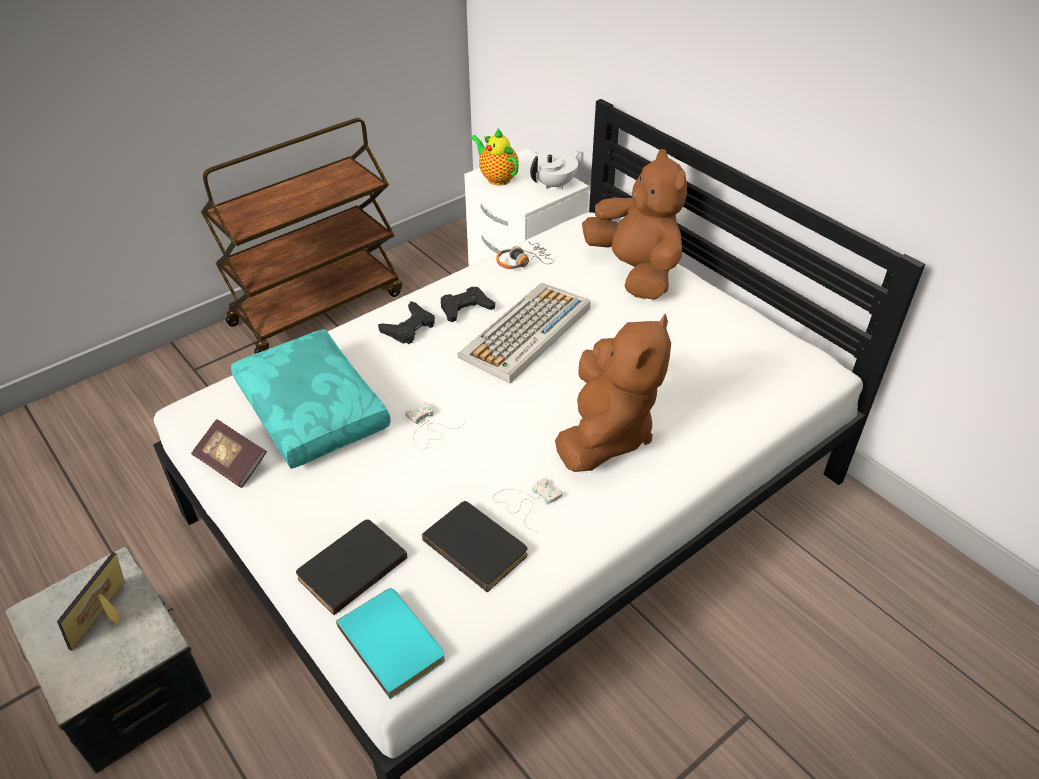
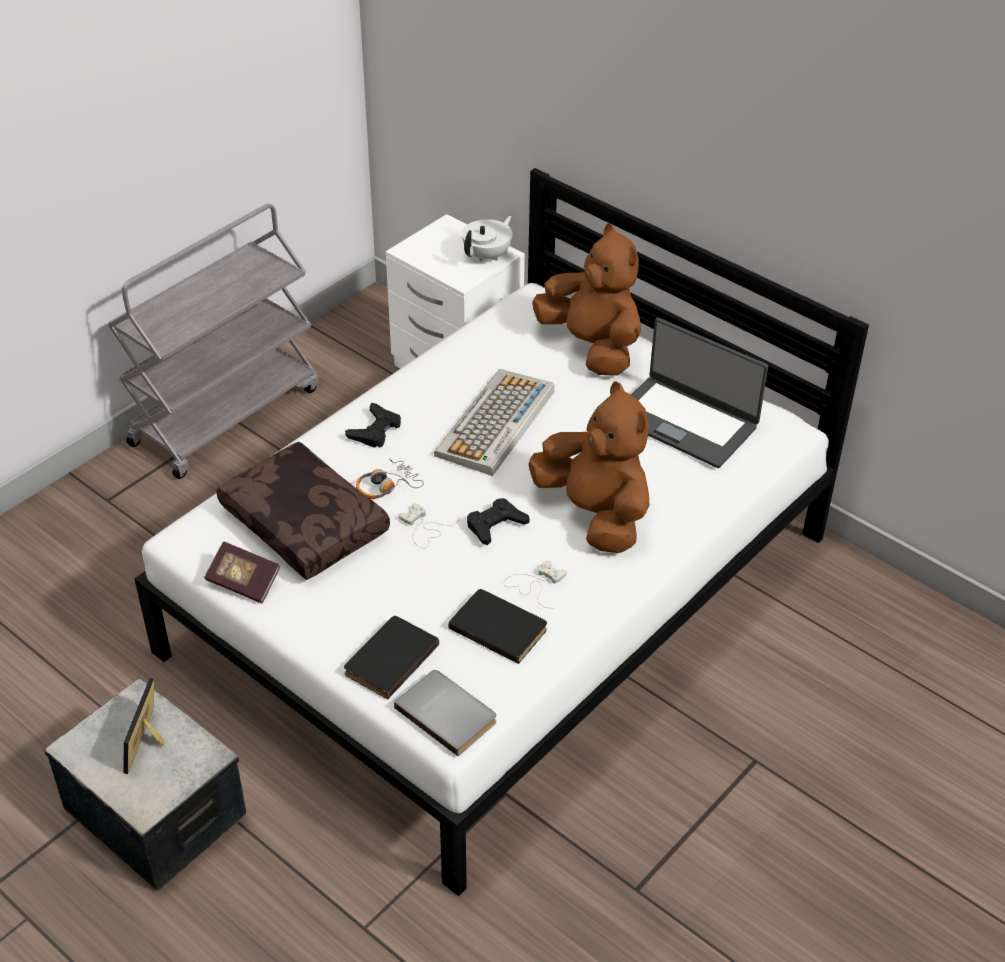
camera: 10 degrees left, 0 degrees up
(315, 409) = (307, 523): turquoise pillow -> brown pillow
(317, 308) = (226, 415): brown cart -> grey cart
(394, 641) = (448, 713): turquoise book -> grey book
(465, 308) = (427, 404): black game controller -> black game controller (495, 525)
(497, 178) = (423, 253): teapot -> none
(522, 262) = (473, 347): headphones -> headphones (387, 486)
(606, 434) = (595, 514): brown plush toy -> brown plush toy turned 45 degrees counterclockwise
(715, 350) = (685, 421): none -> laptop

